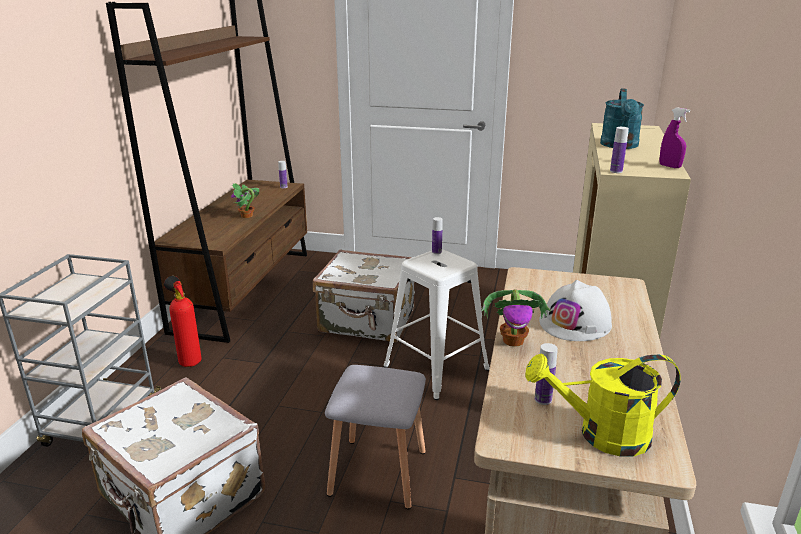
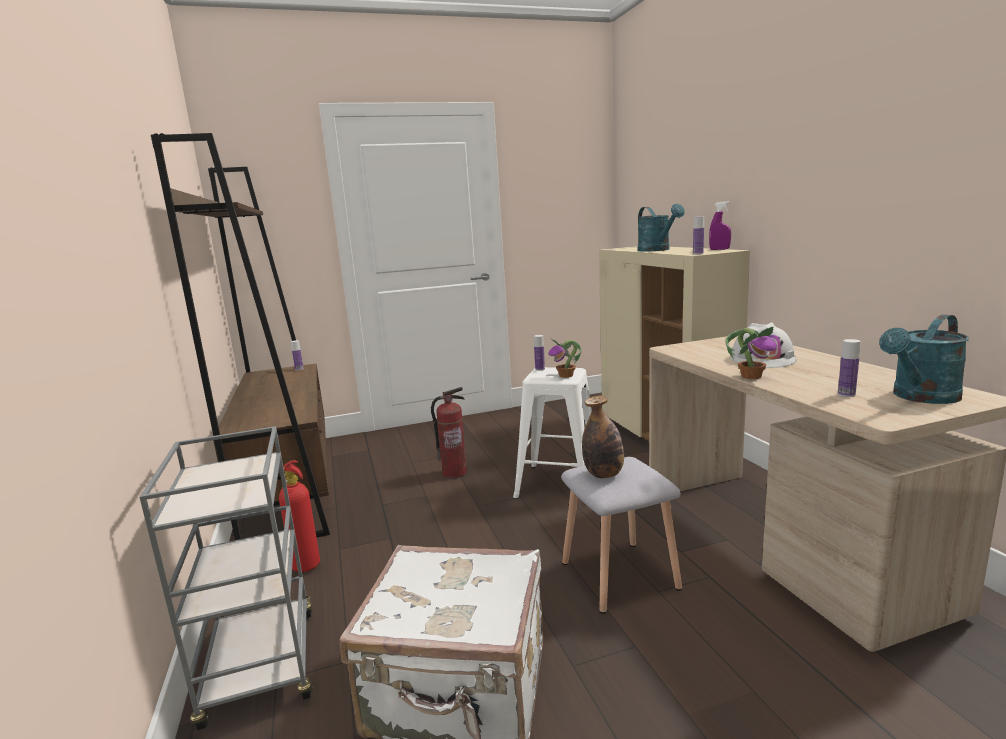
camera: 30 degrees left, 10 degrees down
(247, 216) = (296, 394): potted plant -> potted plant (566, 376)
(363, 382) = (604, 474): none -> bottle
(367, 322) = (454, 472): white suitcase -> fire extinguisher
(601, 435) = (920, 397): yellow watering can -> turquoise watering can

